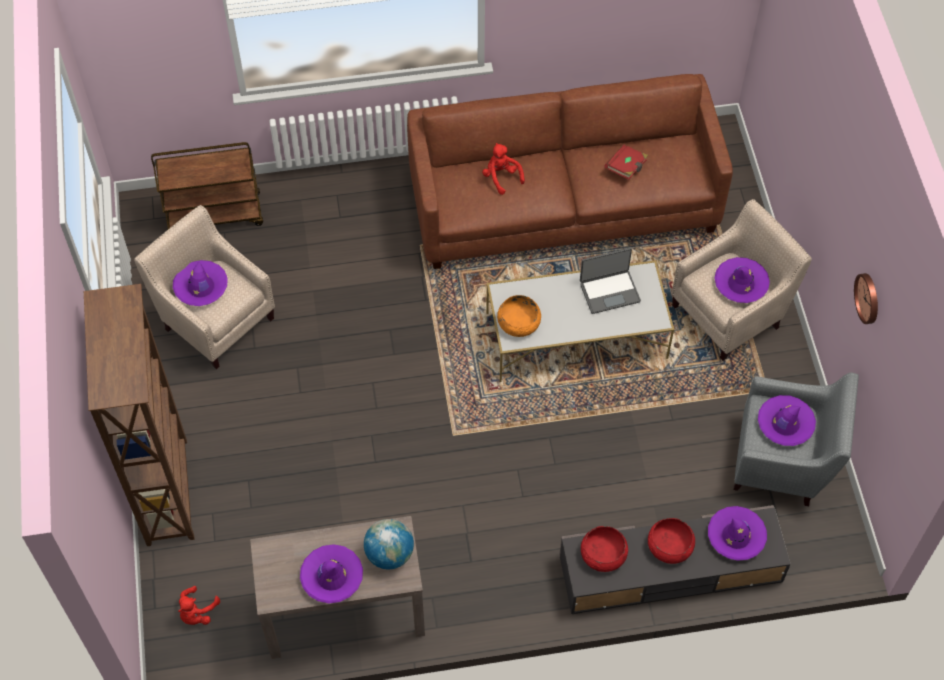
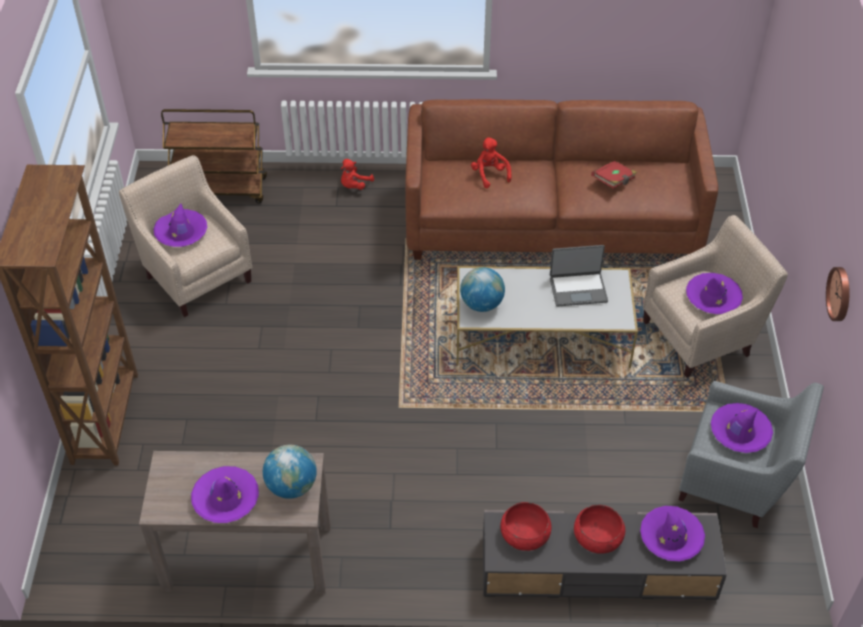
camera: 10 degrees right, 10 degrees down
(197, 613) = (100, 534): red plush toy -> red plush toy (354, 185)
(519, 322) = (481, 304): orange bowl -> globe

